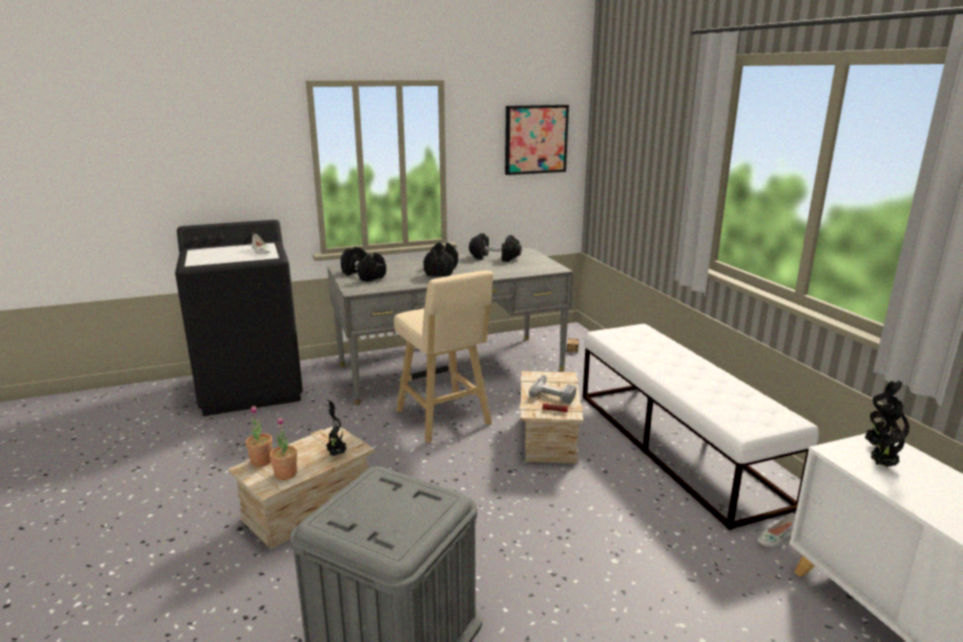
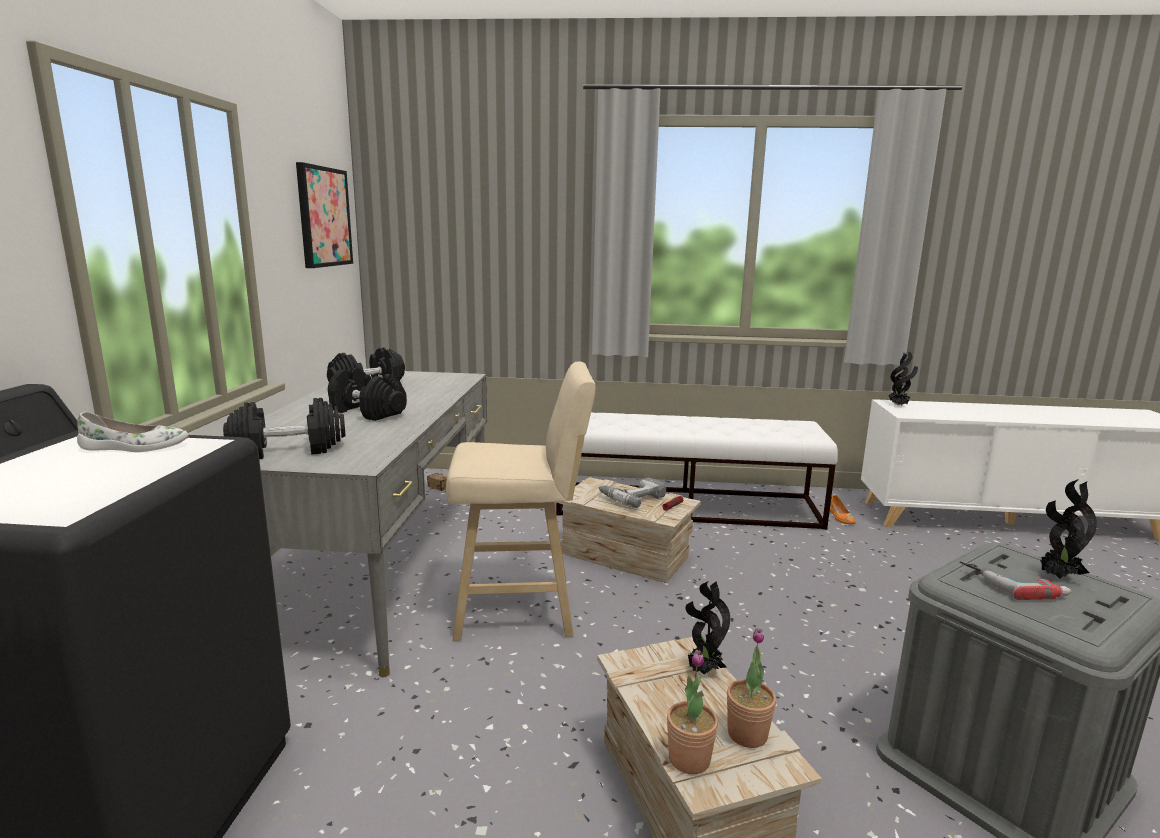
camera: 65 degrees left, 5 degrees down
(384, 497) = (1013, 583): none -> power drill
(775, 537) = (840, 517): white shoe -> orange shoe
(881, 465) = (927, 411): potted plant -> potted plant (1057, 576)

